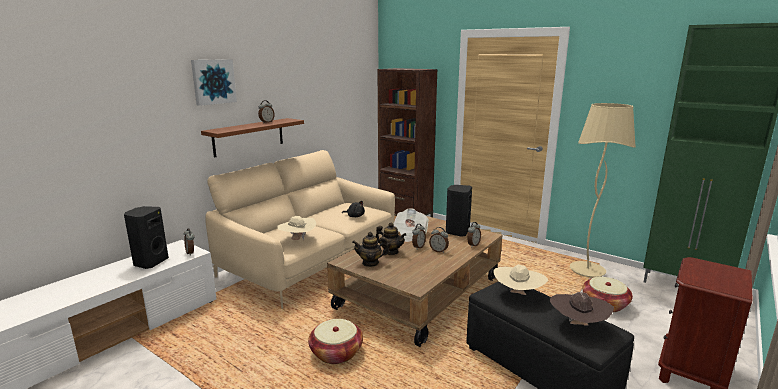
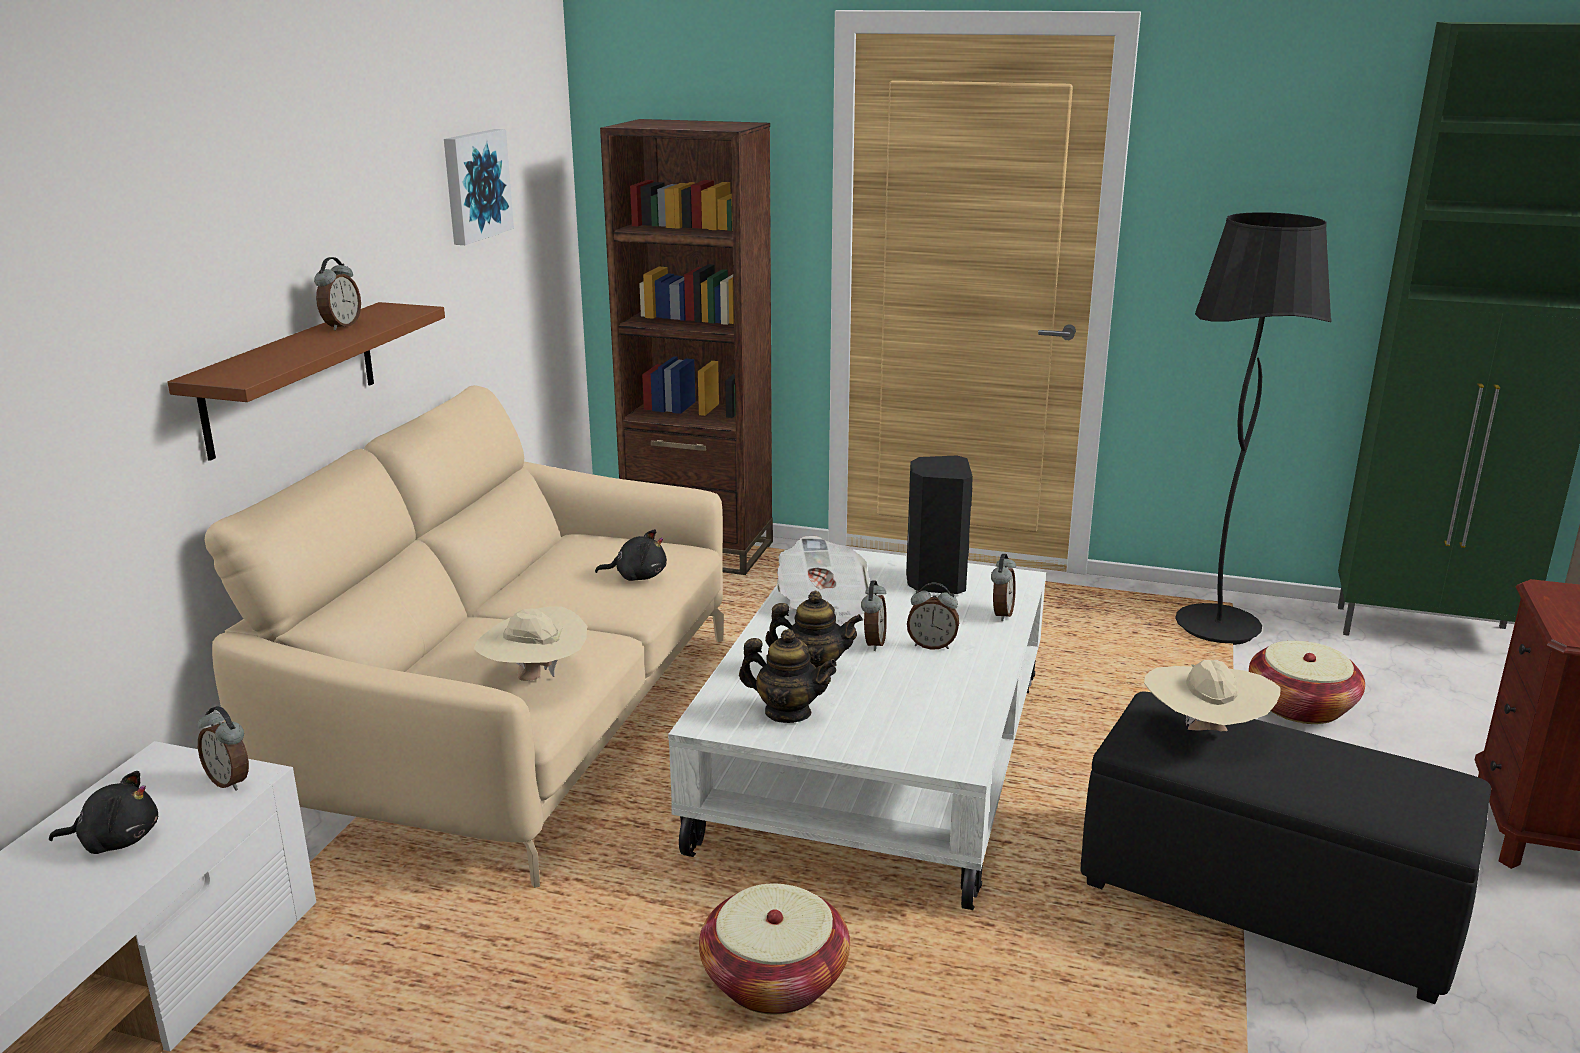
camera: 20 degrees left, 5 degrees up
(150, 262) = (116, 840): black speaker -> black plush toy
(213, 81) = (185, 215): picture -> picture (474, 185)
(370, 263) = (787, 712): teapot -> teapot turned 135 degrees counterclockwise
(419, 293) = (874, 761): brown coffee table -> white coffee table
(578, 325) = (1379, 785): brown hat -> none
(587, 271) = (1217, 628): beige floor lamp -> black floor lamp

